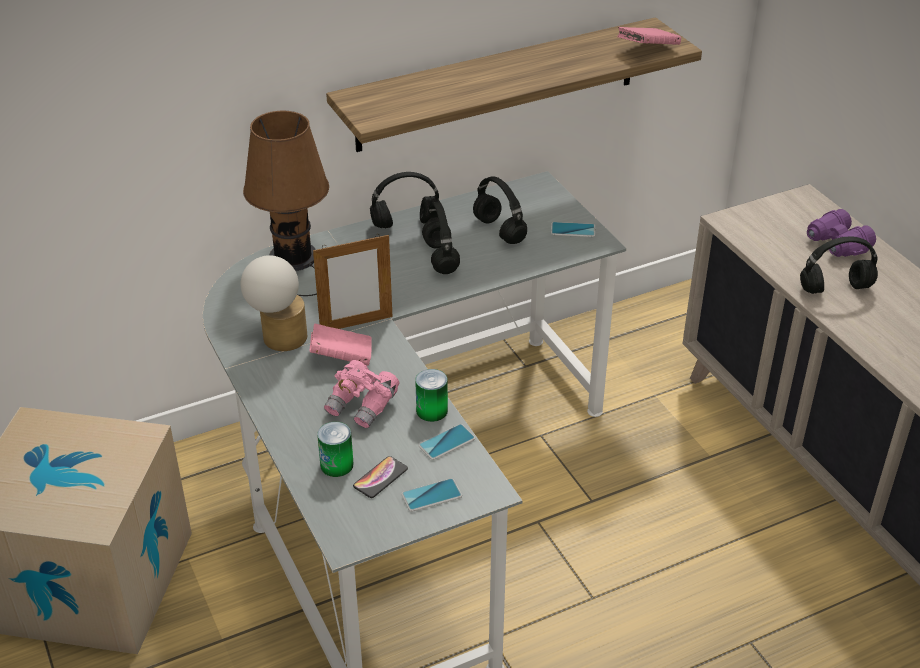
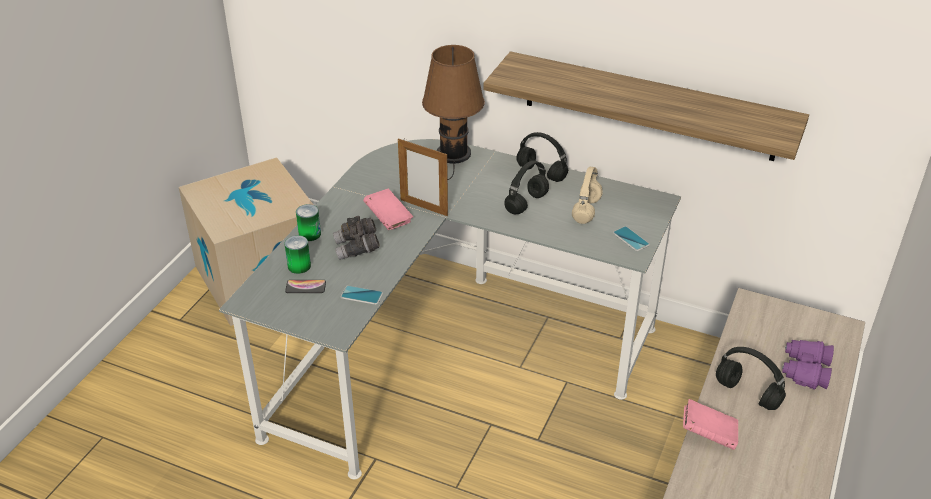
camera: 50 degrees right, 0 degrees up
(278, 339) = (377, 189): table lamp -> none
(363, 406) = (357, 248): pink binoculars -> grey binoculars
(431, 495) = (311, 313): phone -> none
(432, 410) = (382, 275): can -> can (309, 234)
(500, 231) = (586, 211): black headphones -> beige headphones
(647, 50) = (755, 130): pink book -> pink book (708, 434)

